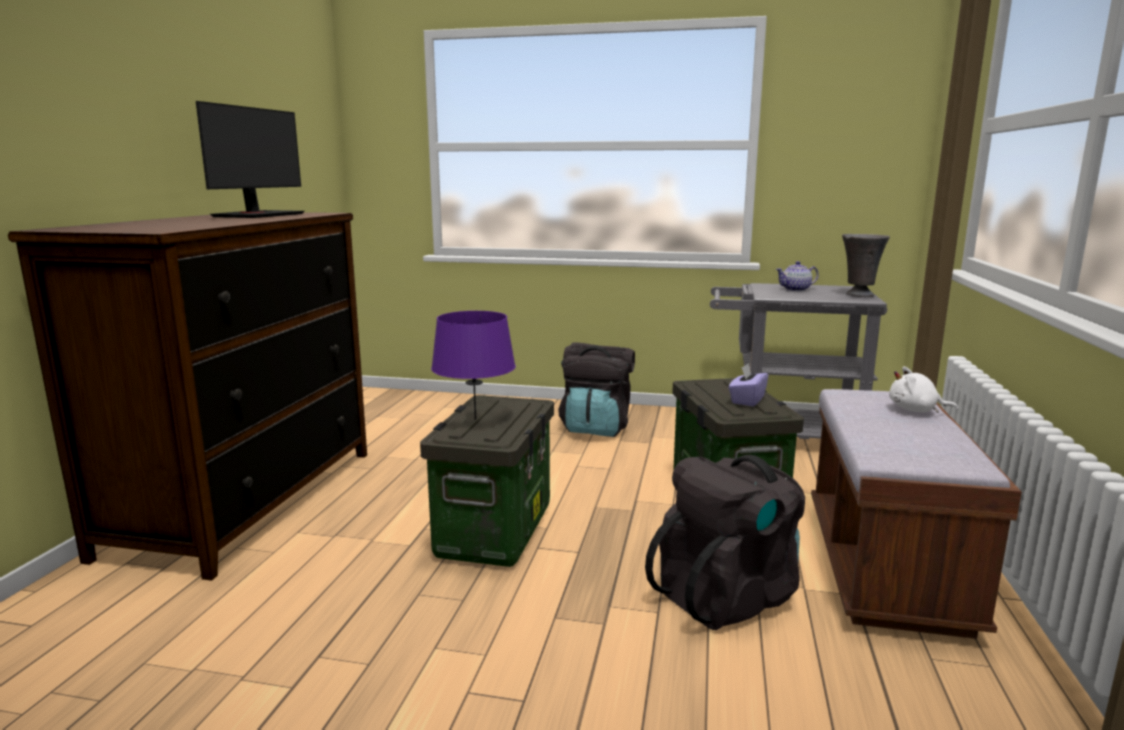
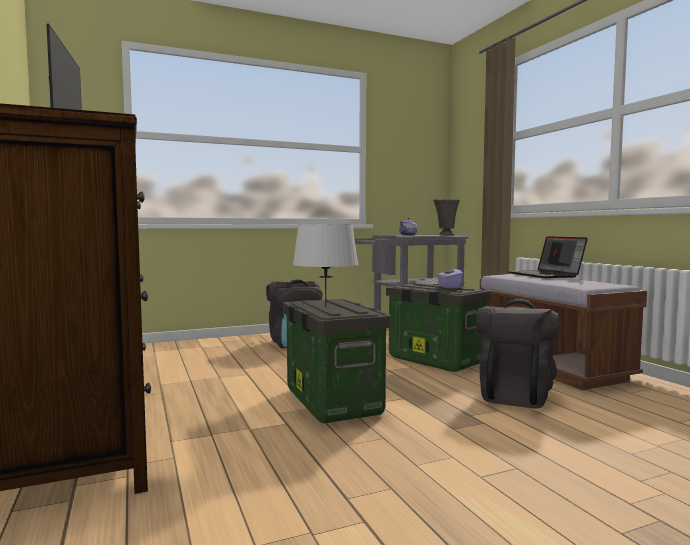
camera: 35 degrees left, 10 degrees down
(475, 419) = (325, 307): purple table lamp -> grey table lamp
(916, 410) = (546, 275): white plush toy -> laptop

